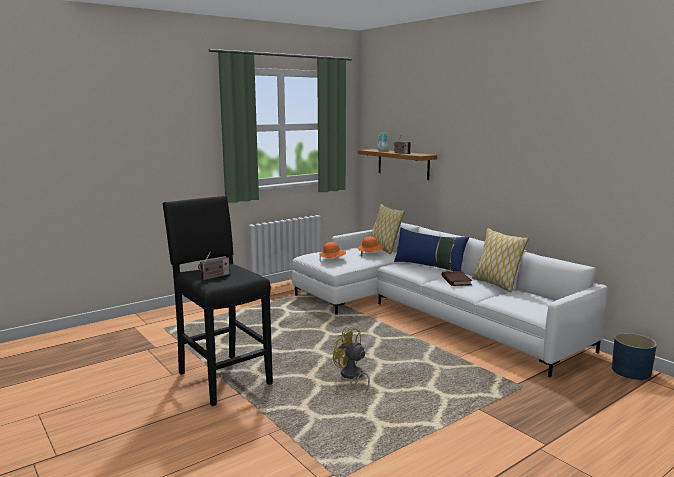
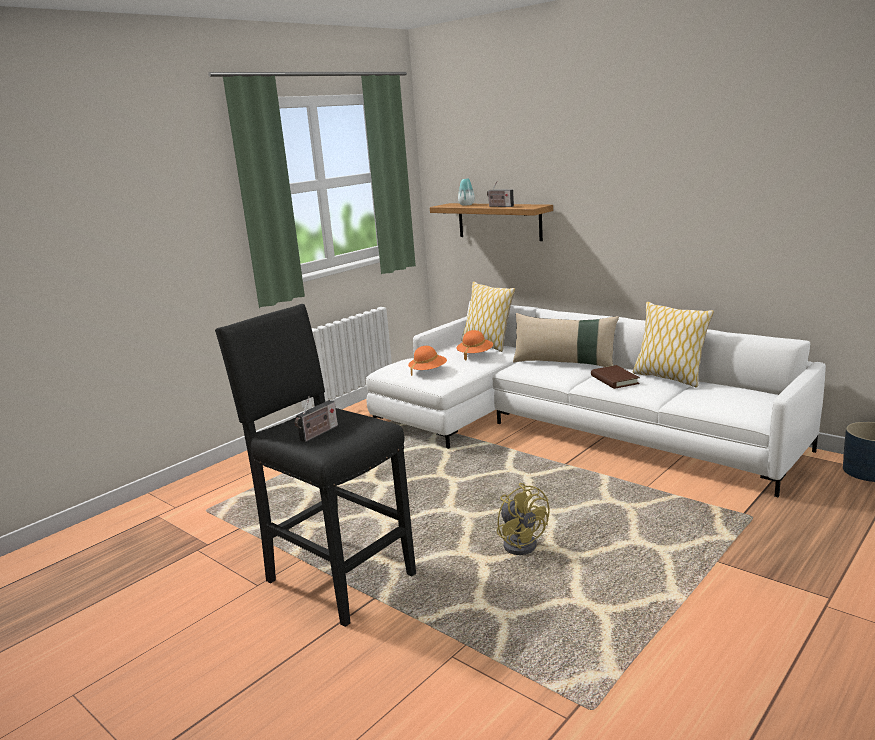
camera: 10 degrees left, 5 degrees up
(351, 377) = (522, 543): yellow fan -> yellow fan turned 150 degrees counterclockwise
(429, 266) = (564, 363): blue pillow -> beige pillow

